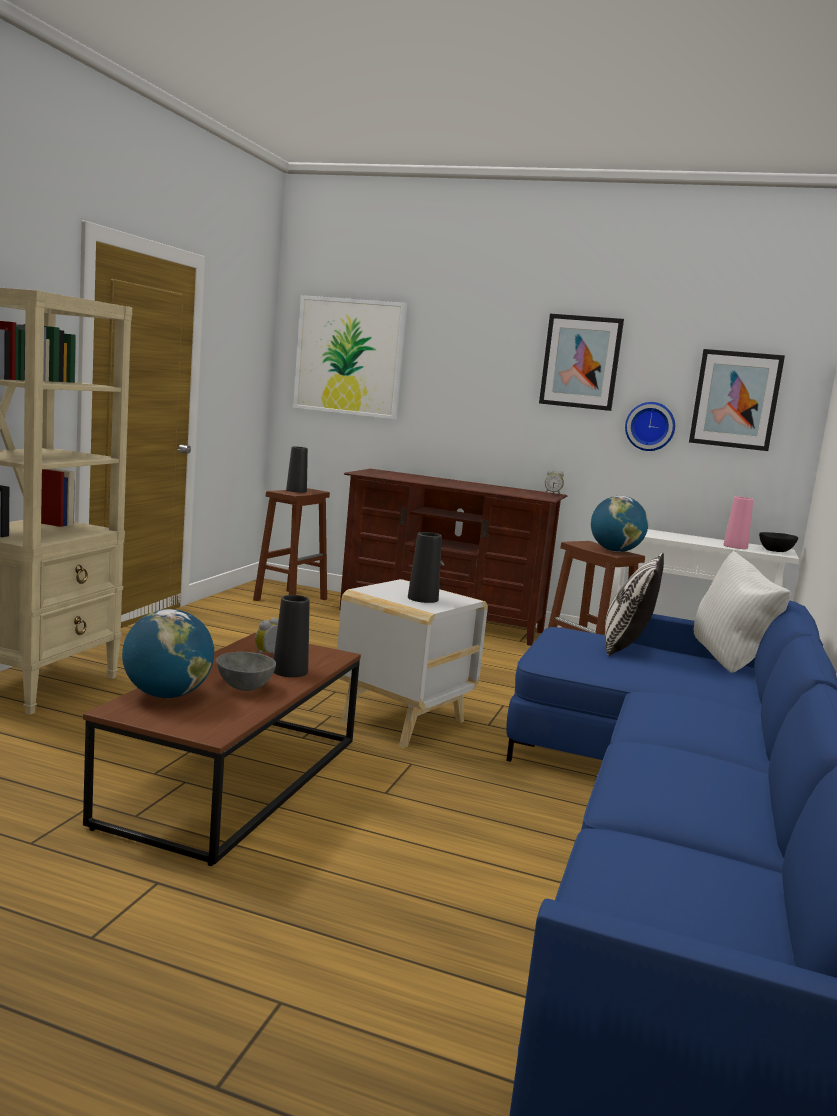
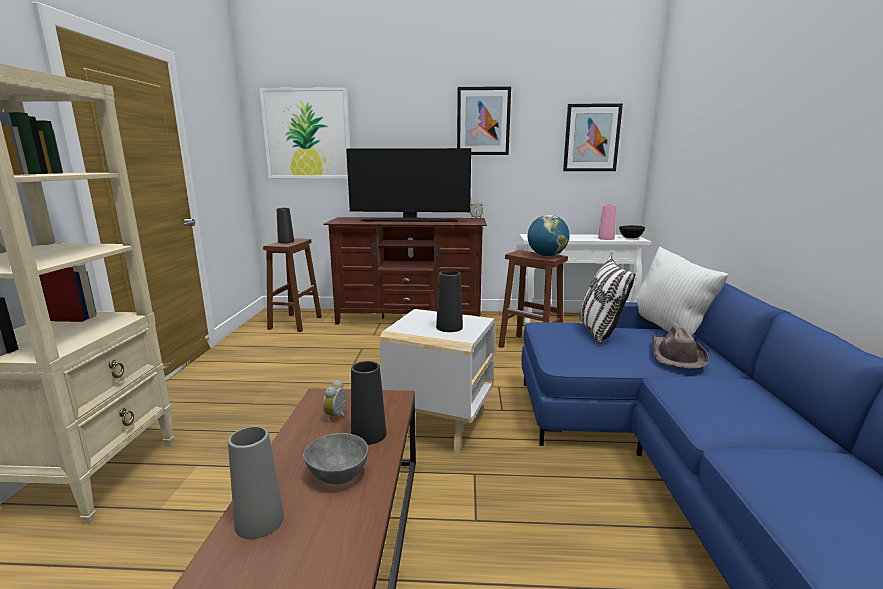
camera: 15 degrees left, 5 degrees up
(166, 695) = (259, 521): globe -> grey vase
(458, 485) = (410, 221): none -> television
(650, 426) = (536, 163): wall clock -> none
(694, 679) = (675, 355): none -> brown hat

